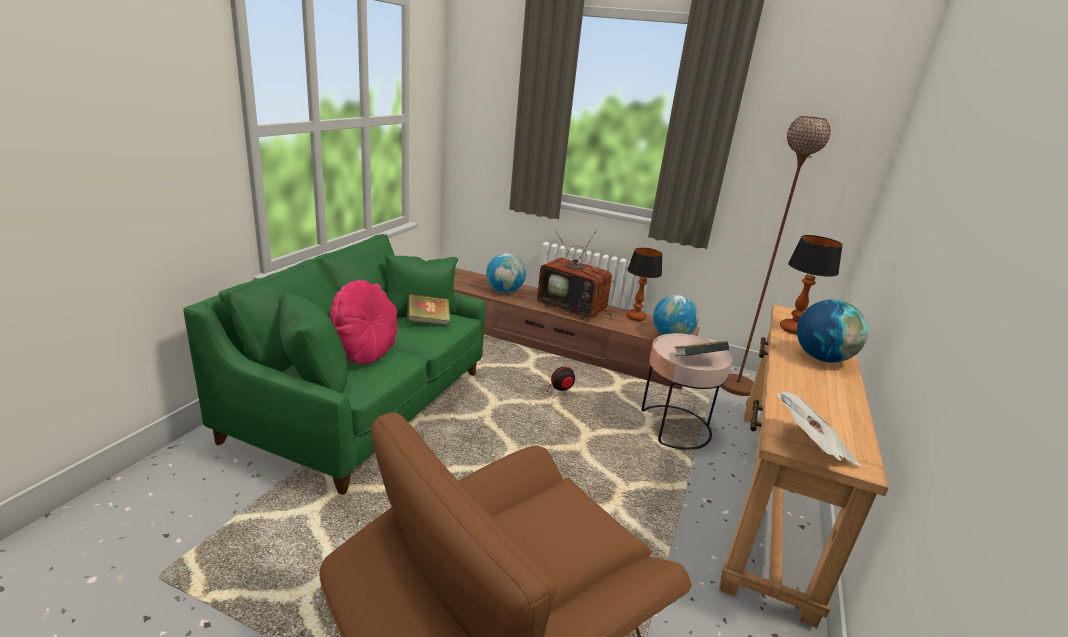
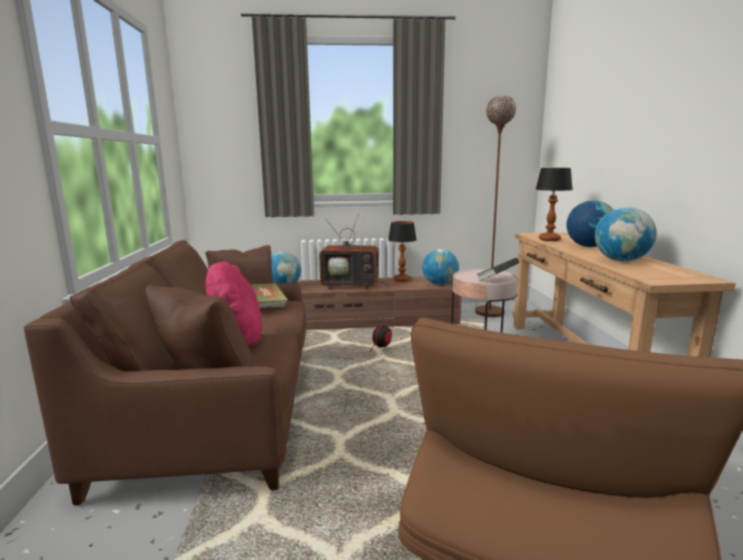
camera: 25 degrees left, 10 degrees down
(365, 405) = (219, 412): green sofa -> brown sofa
(811, 447) = (669, 278): newspaper -> none
(812, 397) = (621, 260): none -> globe

